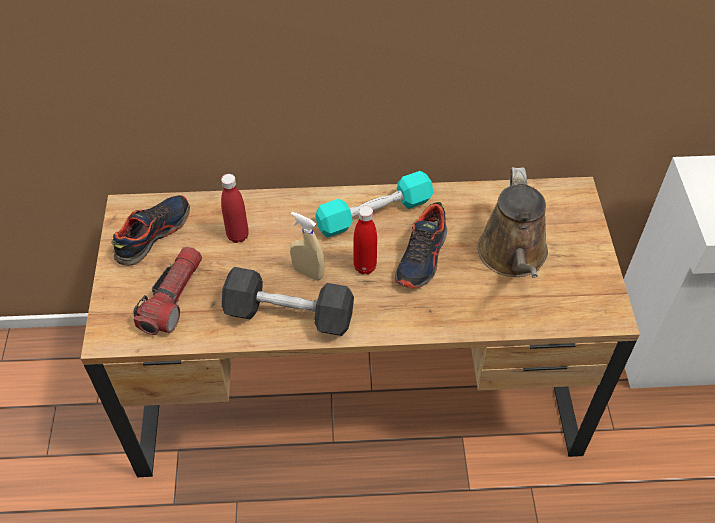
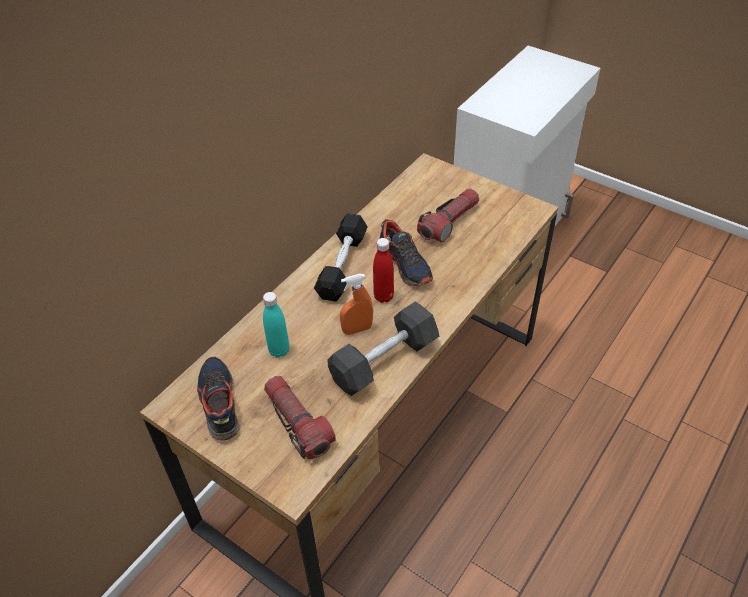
camera: 50 degrees left, 5 degrees down
(238, 236) = (279, 350): red bottle -> turquoise bottle
(308, 273) = (357, 329): beige spray bottle -> orange spray bottle
(374, 214) = (342, 265): turquoise dumbbell -> black dumbbell
(513, 256) = (449, 222): brown watering can -> flashlight

